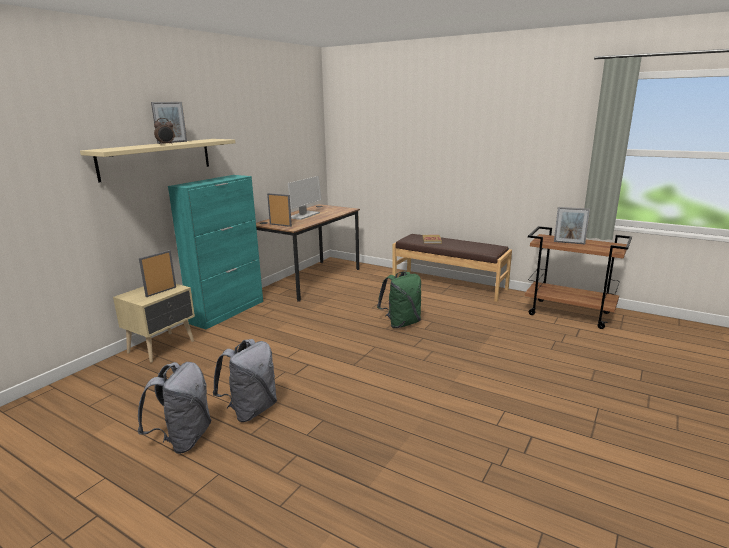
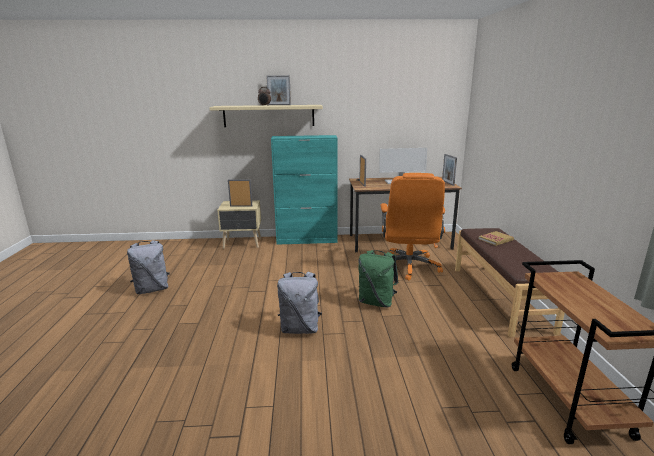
camera: 55 degrees right, 0 degrees up
(251, 410) = (193, 295): grey backpack -> grey backpack (300, 328)
(361, 292) = (408, 266): none -> orange office chair
(569, 243) = (577, 295): picture frame -> picture frame (448, 183)

